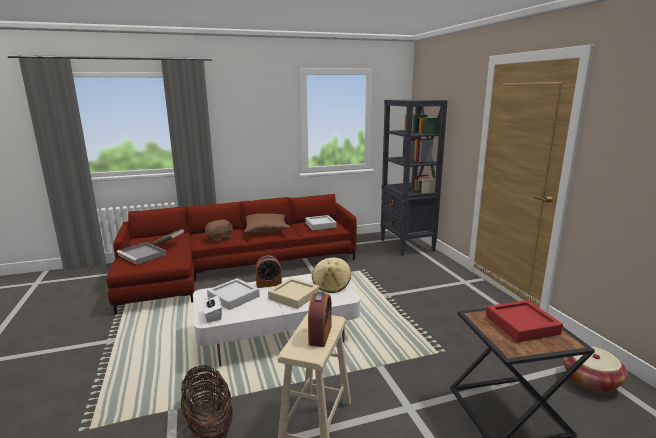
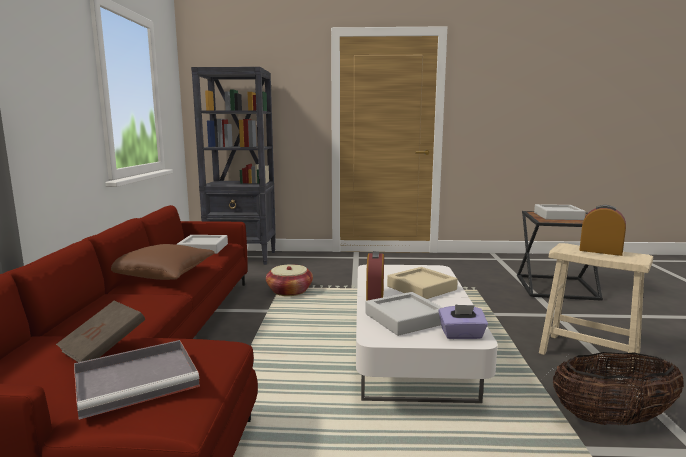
camera: 70 degrees left, 5 degrees down
(212, 316) = (462, 335): white tissue box -> purple tissue box
(220, 238) = (144, 307): brown plush toy -> none
(331, 286) = (403, 270): beige hat -> none
(521, 325) = (558, 216): red tray -> grey tray
(590, 380) = (518, 262): basket -> basket (289, 291)

